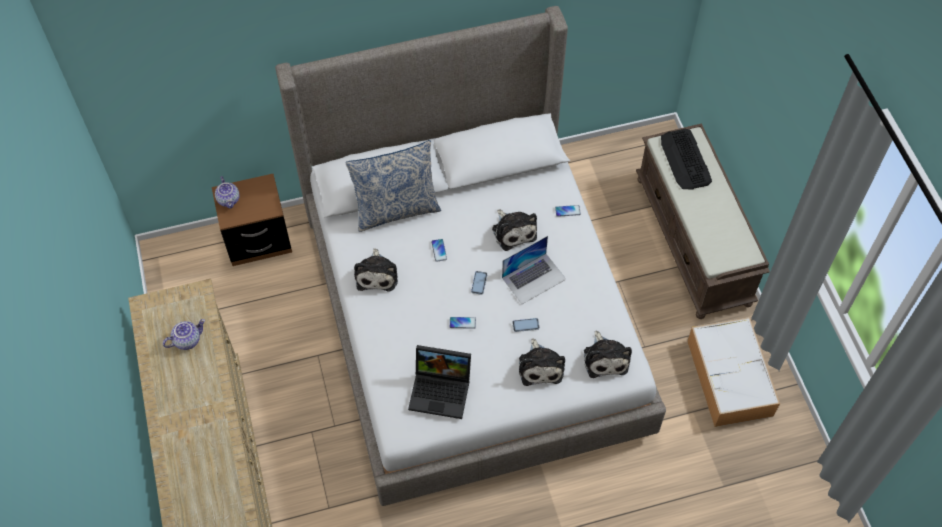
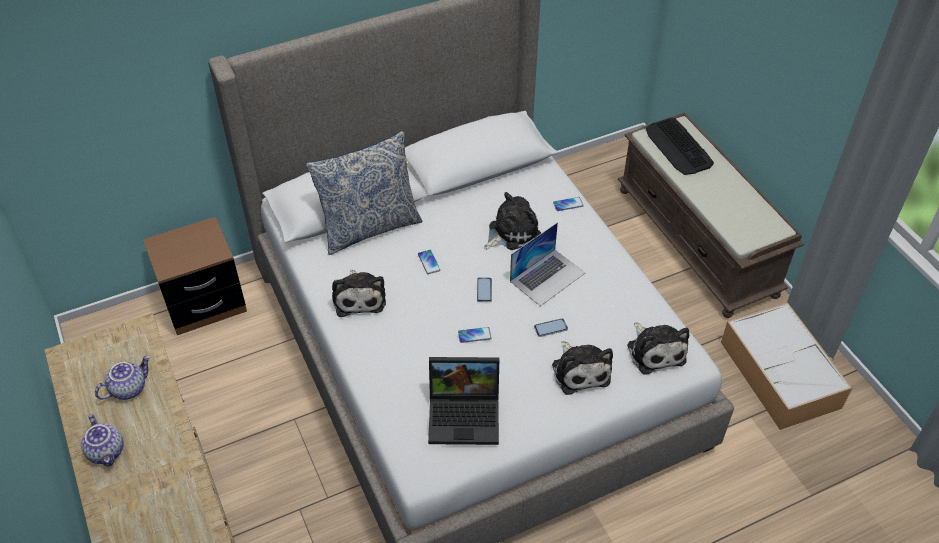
camera: 10 degrees left, 10 degrees down
(229, 200) = (166, 249): teapot -> teapot (107, 451)
(513, 231) = (511, 232): plush toy -> plush toy turned 90 degrees counterclockwise

